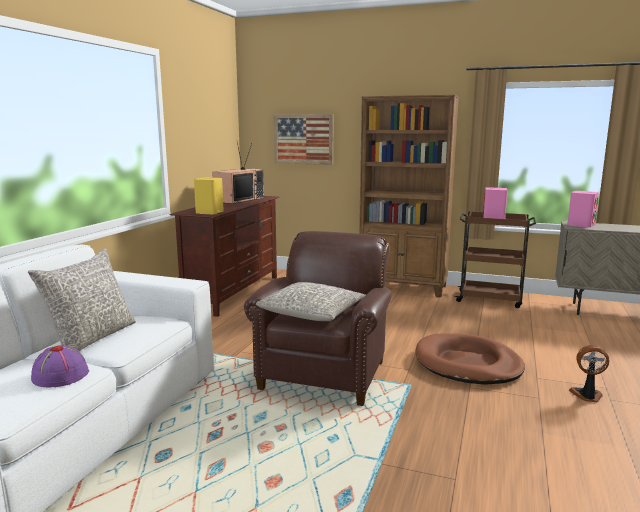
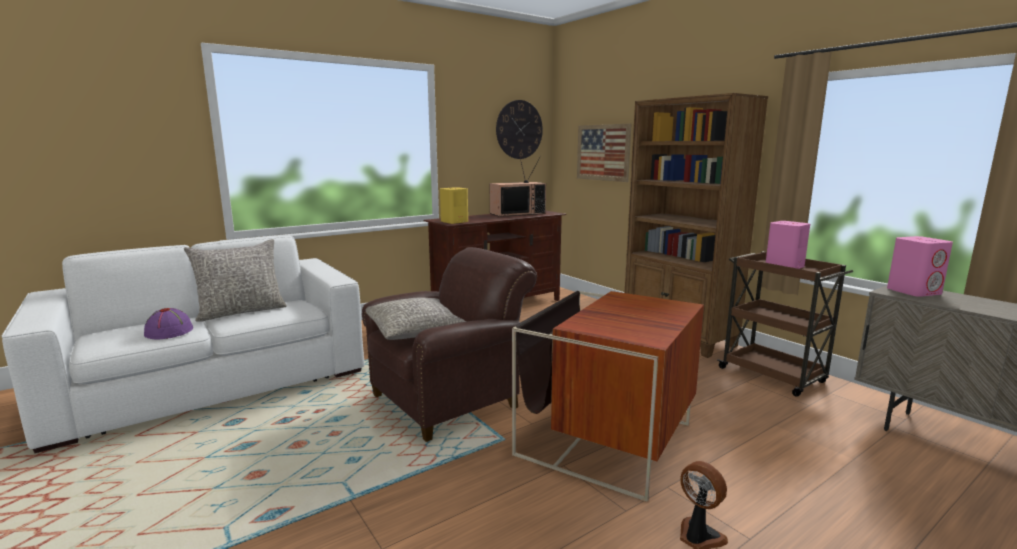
camera: 35 degrees right, 0 degrees up
(218, 117) = (519, 129): none -> wall clock
(467, 364) = (606, 439): brown dog bed -> side table

